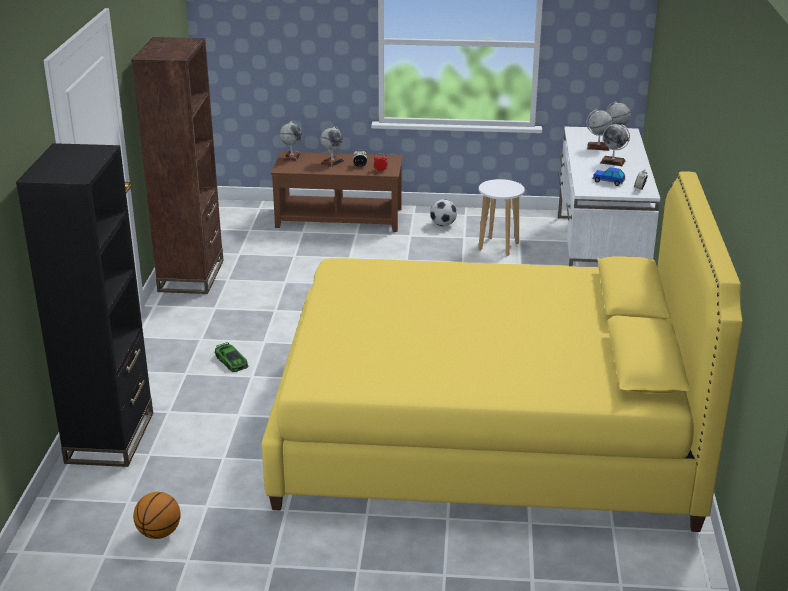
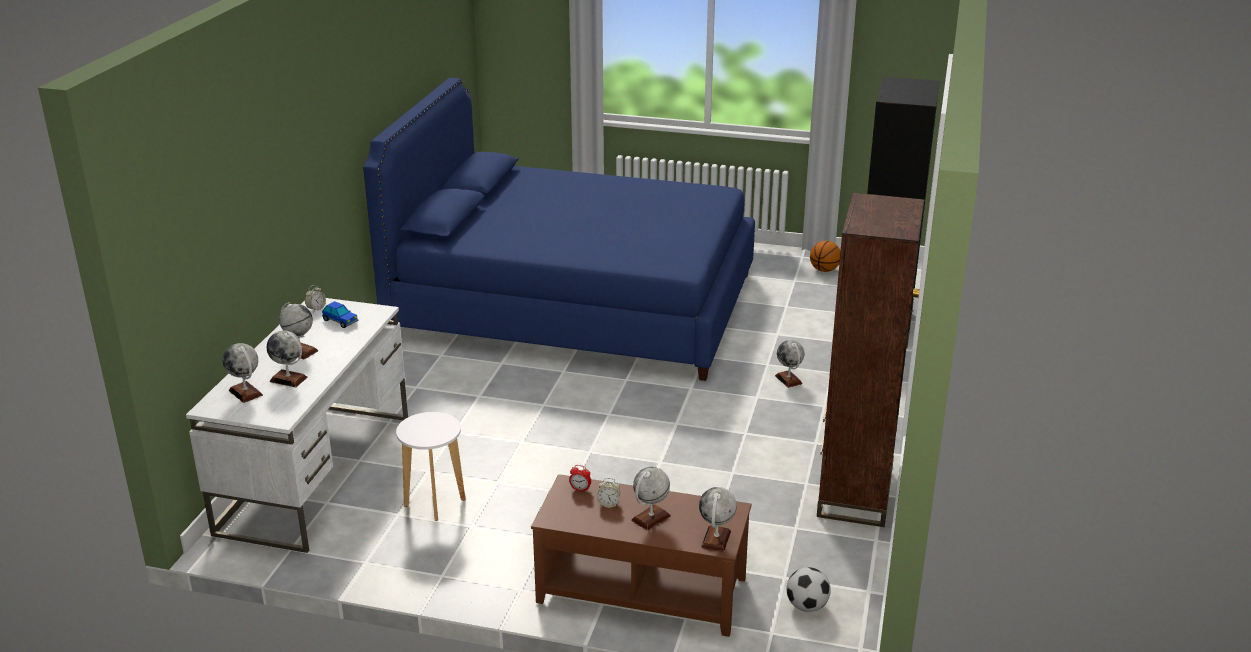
camera: 170 degrees left, 0 degrees up
(231, 361) = (788, 379): toy car -> globe
(443, 225) = (488, 556): football -> football (806, 606)
(485, 431) = (575, 305): yellow bed -> blue bed

